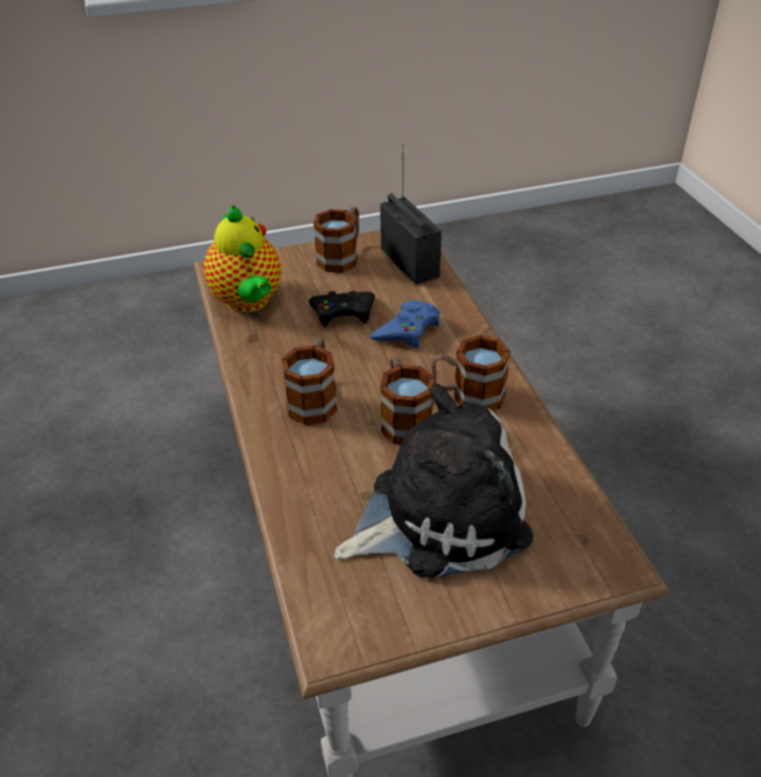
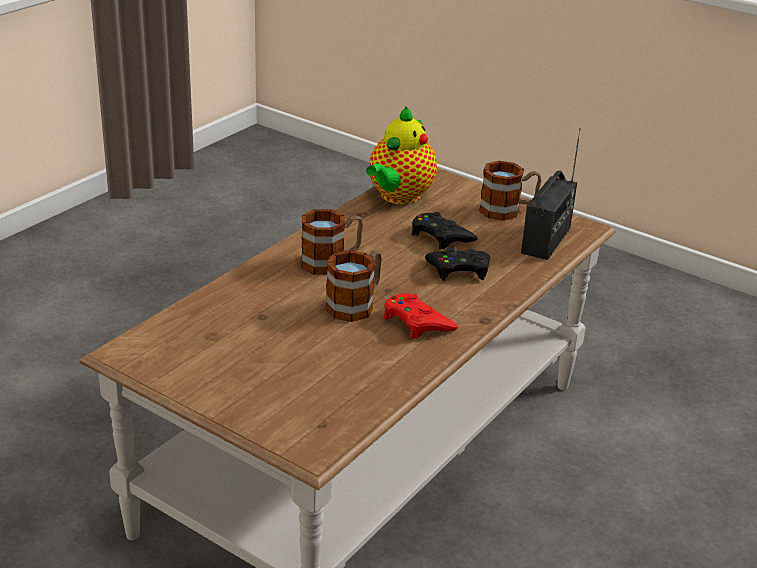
camera: 50 degrees right, 10 degrees down
(407, 330) = (459, 270): blue game controller -> black game controller
(438, 514) = (276, 352): plush toy -> none
(467, 396) = (416, 322): mug -> red game controller

